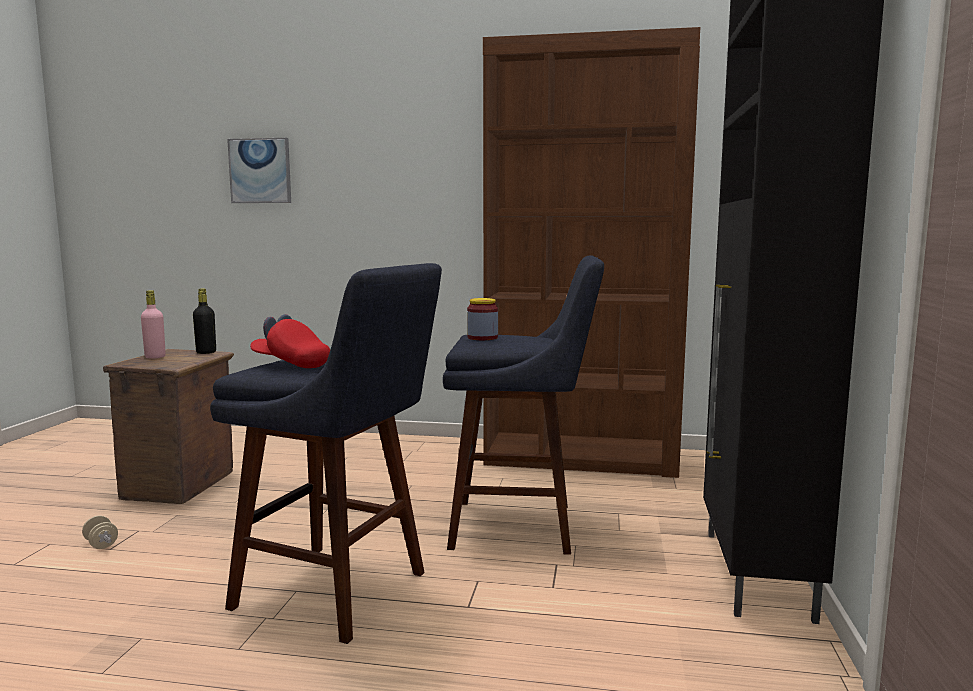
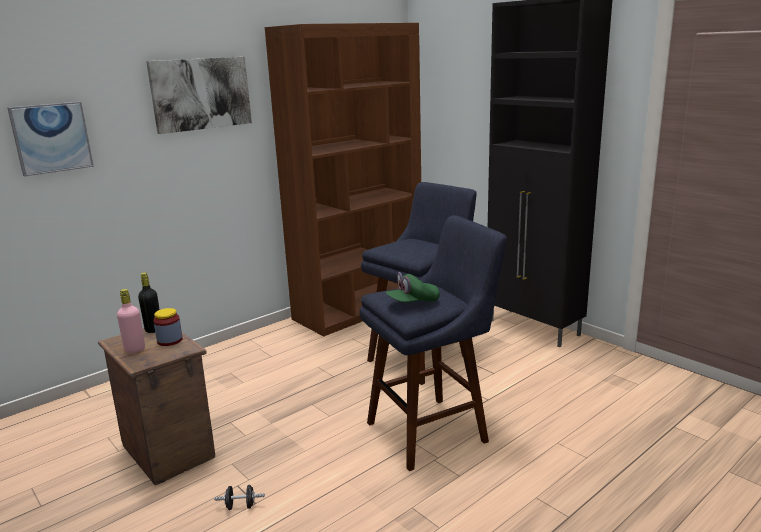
camera: 50 degrees left, 10 degrees up
(101, 544) = (240, 506): beige dumbbell -> black dumbbell
(291, 364) = (413, 302): red cap -> green cap
(411, 137) = (201, 94): none -> picture
(482, 338) = (401, 250): jar -> jar (170, 340)

